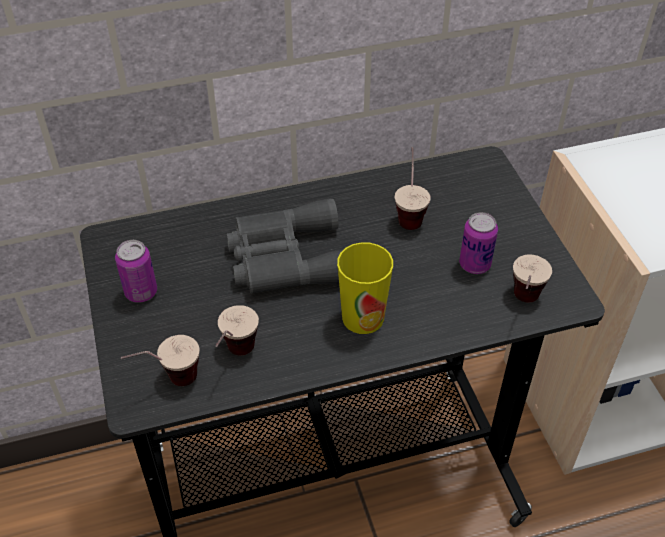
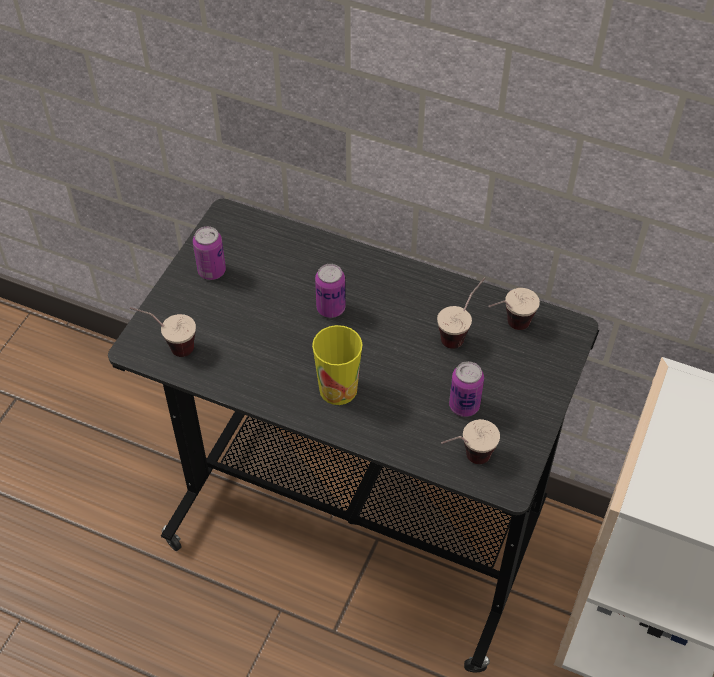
camera: 40 degrees right, 5 degrees up
(235, 358) = (225, 359): cup -> cup (507, 328)
(285, 258) = (331, 308): grey binoculars -> can

